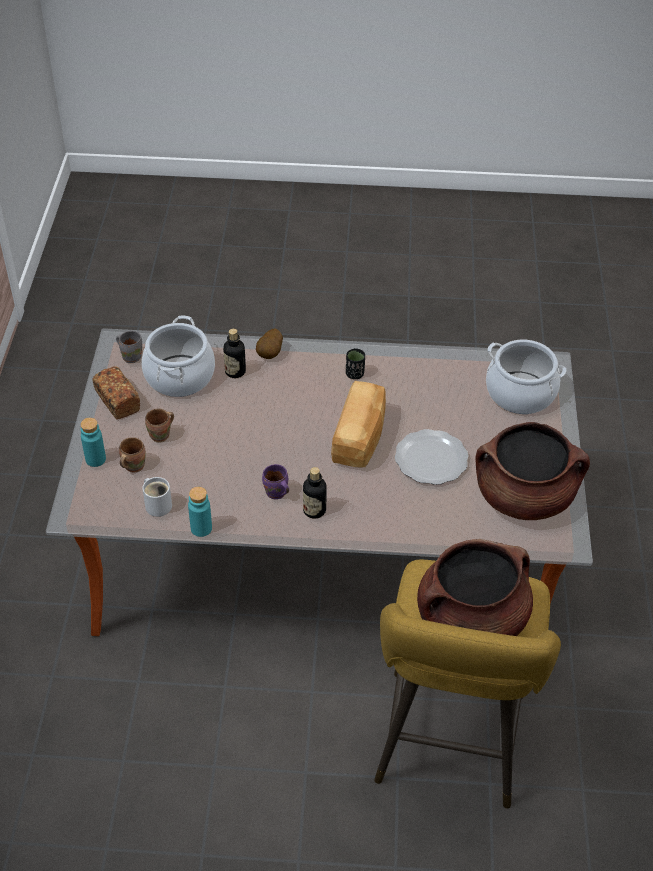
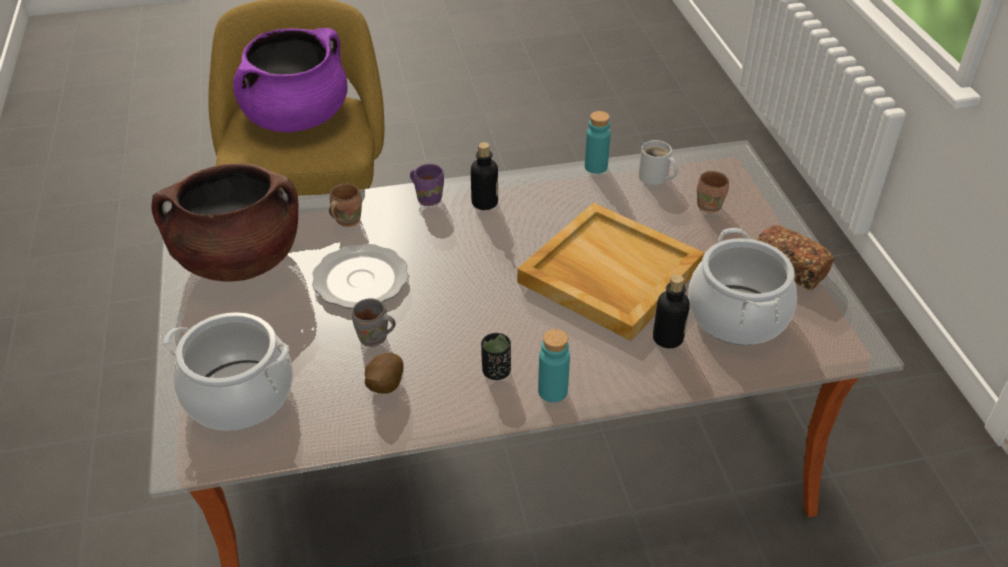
camera: 165 degrees right, 5 degrees down
(95, 459) = (756, 204): turquoise bottle -> turquoise bottle (552, 391)
(131, 356) = (824, 329): grey mug -> grey mug (374, 339)
(161, 435) = (703, 241): brown mug -> brown mug (346, 220)
(248, 424) = (608, 274): none -> beige tray
(270, 354) = (634, 376): potato -> potato (384, 387)
(276, 494) = (534, 210): purple mug -> purple mug (429, 198)
(360, 438) = (458, 286): bread -> none
(470, 621) = (296, 118): brown cooking pot -> purple cooking pot

